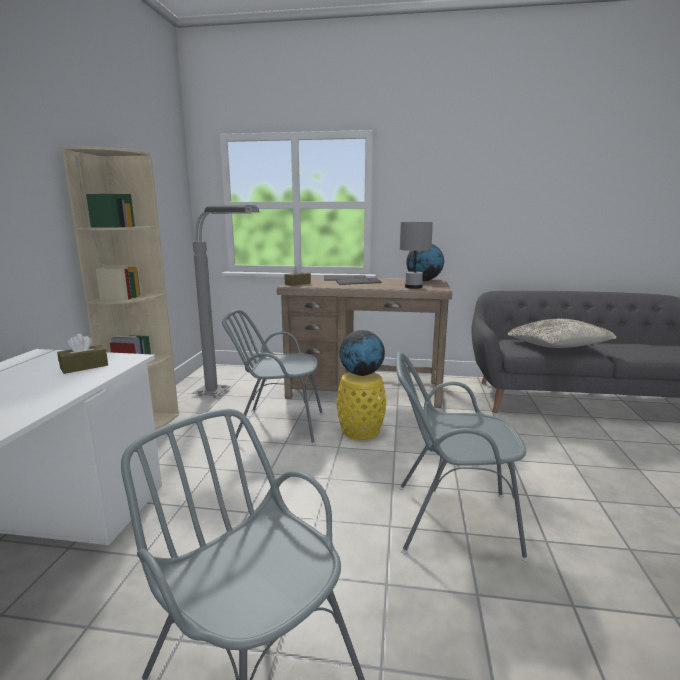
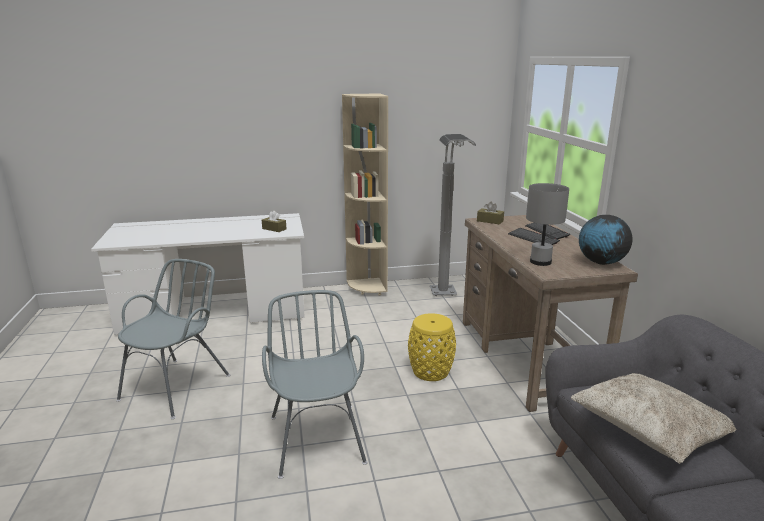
camera: 70 degrees right, 5 degrees up
(276, 426) = (408, 332): grey chair -> none
(361, 374) = (438, 320): globe -> none

